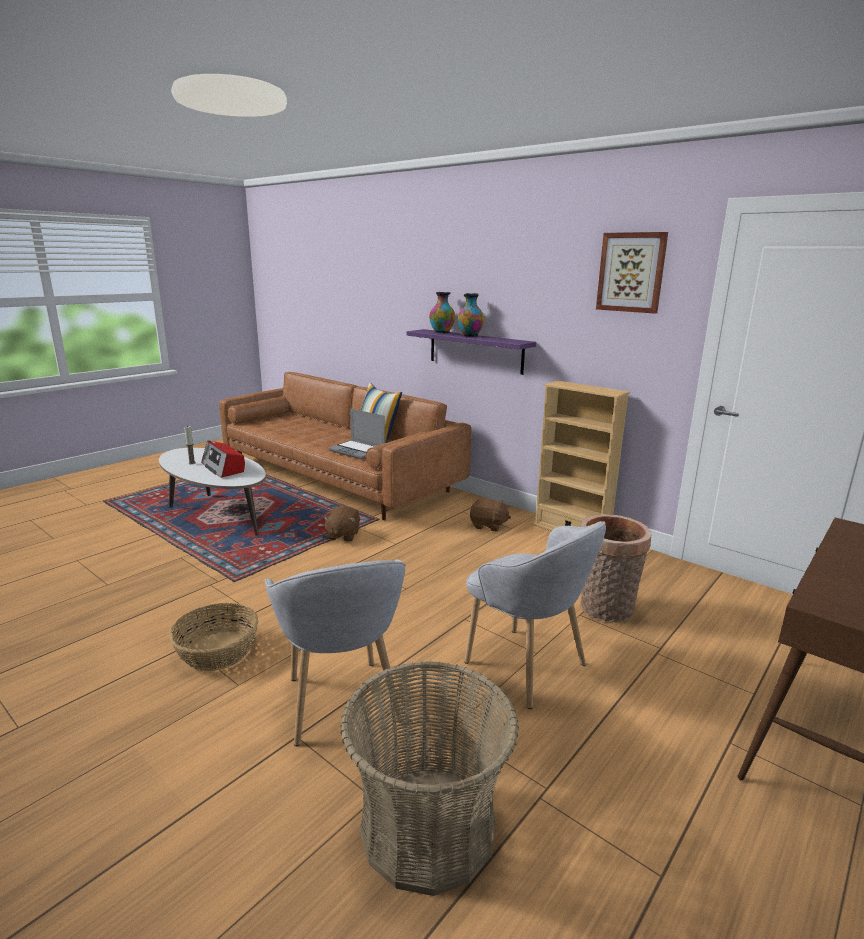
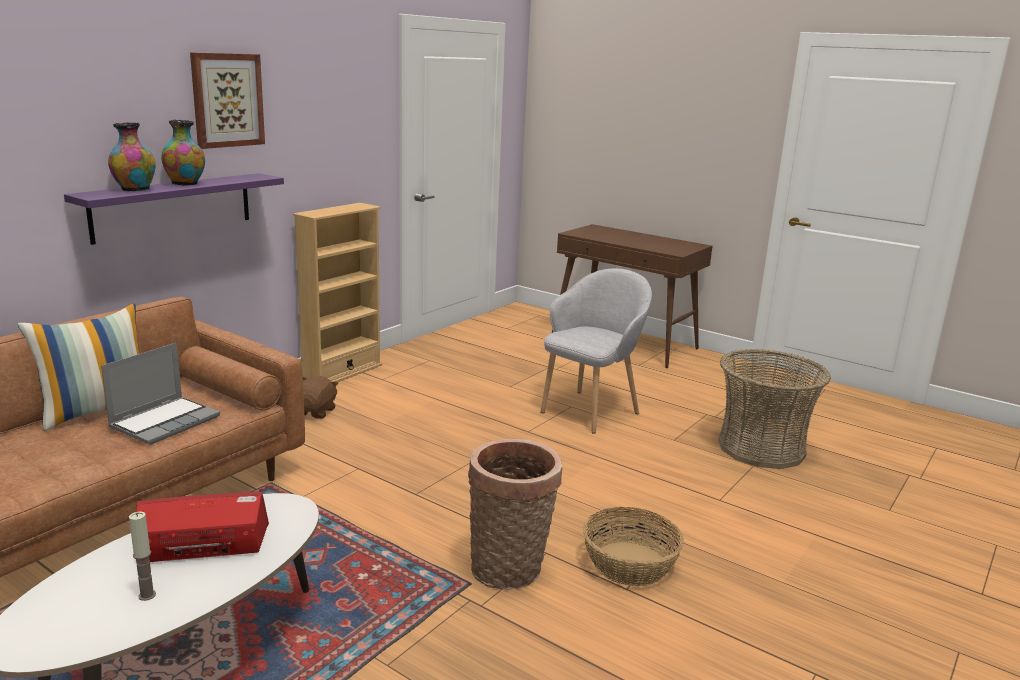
camera: 95 degrees left, 0 degrees up
(223, 468) = (203, 545): radio -> radio turned 150 degrees counterclockwise
(341, 703) = (672, 483): grey armchair -> none
(342, 535) = (324, 509): brown plush toy -> none
(605, 610) = (501, 377): basket -> basket (510, 570)
(631, 272) = (343, 81): picture -> picture (227, 100)

